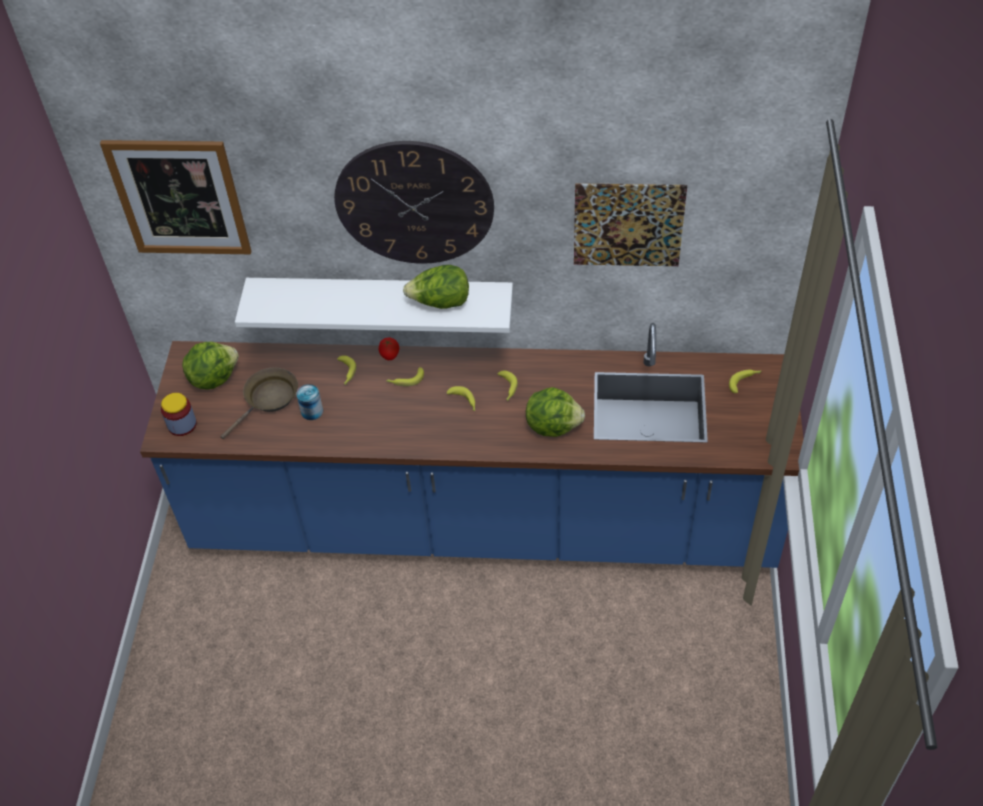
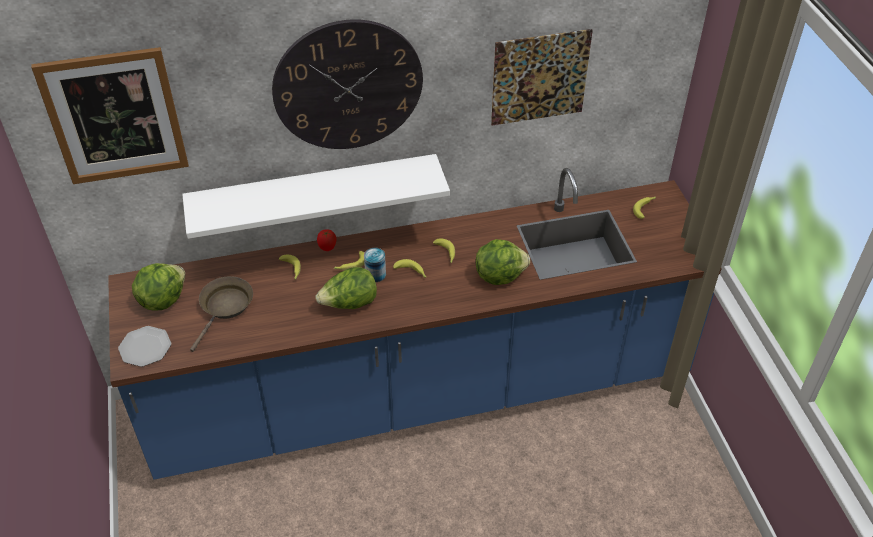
camera: 20 degrees left, 5 degrees down
(182, 425) = (146, 348): jar -> plate
(312, 411) = (271, 309): can -> can (375, 274)
(440, 303) = (378, 181): lettuce -> lettuce (349, 304)

